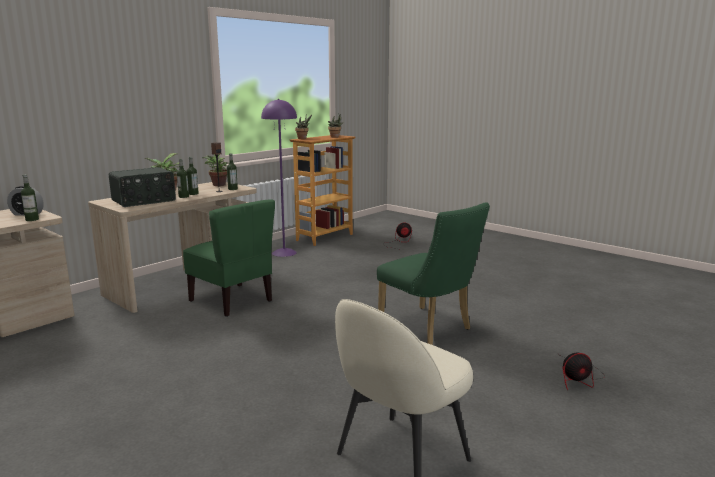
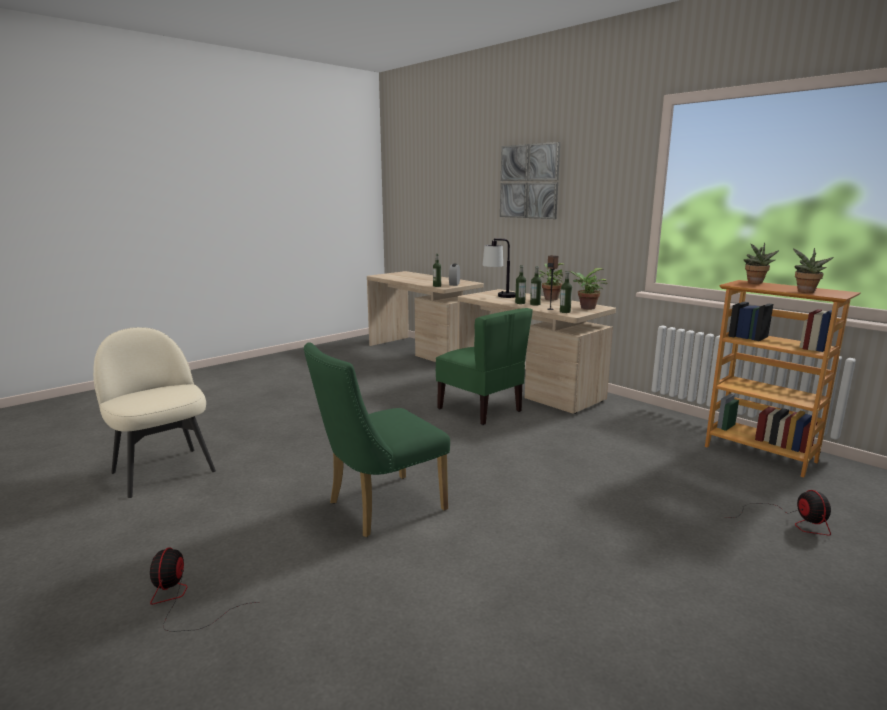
camera: 95 degrees right, 0 degrees up
(81, 73) = (529, 181): none -> picture
(144, 201) = (500, 297): radio -> table lamp
(232, 301) = (480, 410): green chair -> green chair turned 90 degrees counterclockwise
(284, 253) = (655, 428): purple floor lamp -> none

